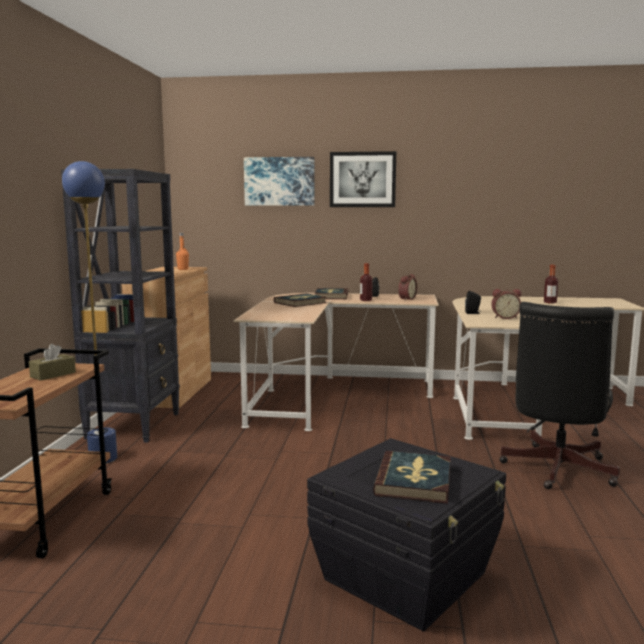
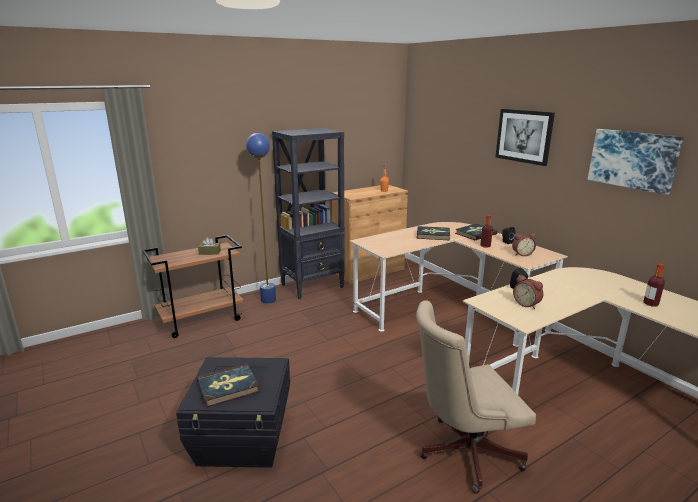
camera: 50 degrees right, 10 degrees up
(279, 181) = (466, 130): picture -> picture (633, 159)
(555, 471) = (462, 452): black office chair -> beige office chair

